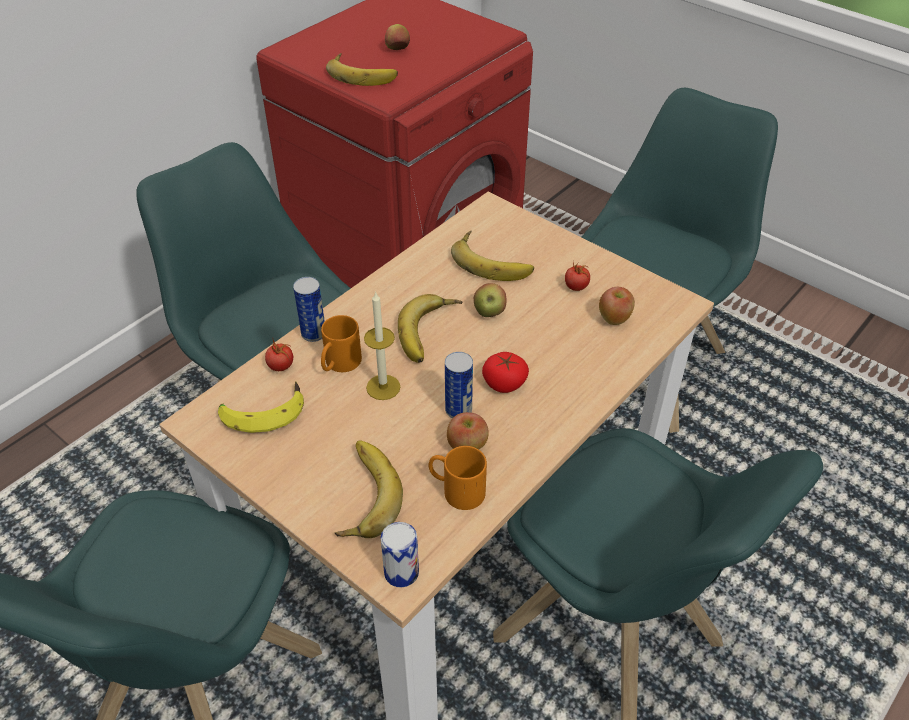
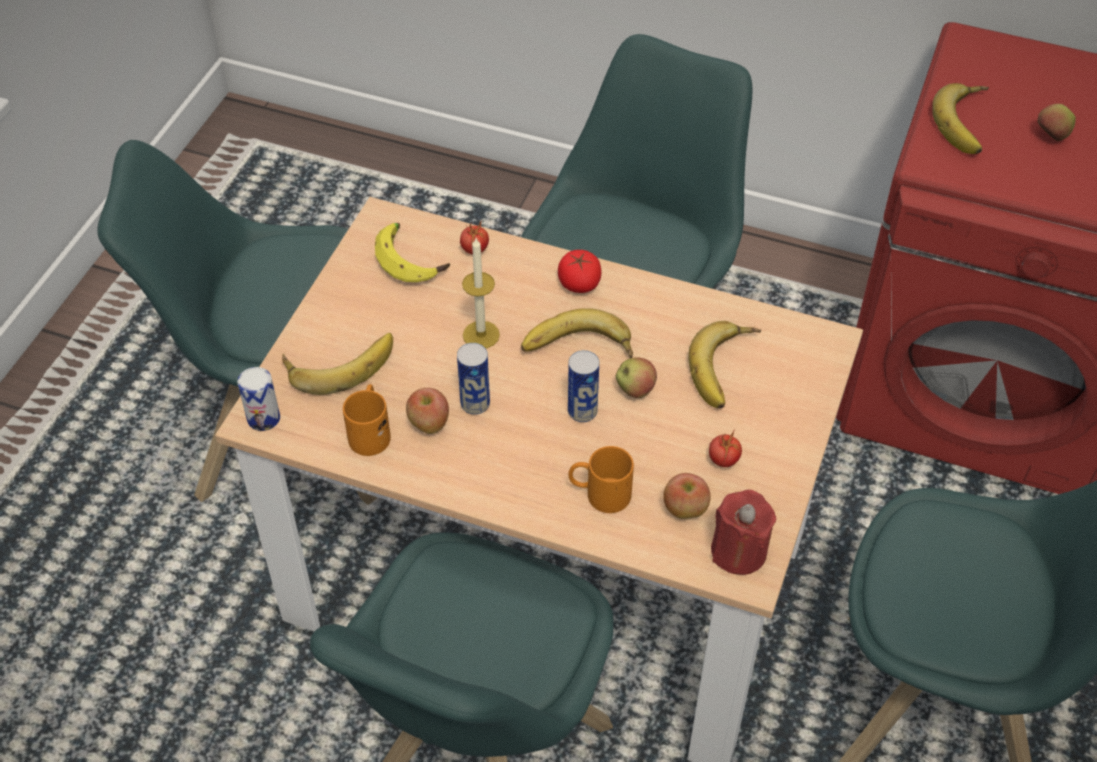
camera: 70 degrees right, 5 degrees up
(313, 334) = (531, 257): can -> can (582, 411)
(339, 364) = (497, 291): orange mug -> orange mug (599, 494)
(504, 383) = (531, 431): tomato -> tomato (579, 283)
(660, 303) = (739, 551): none -> red candle

